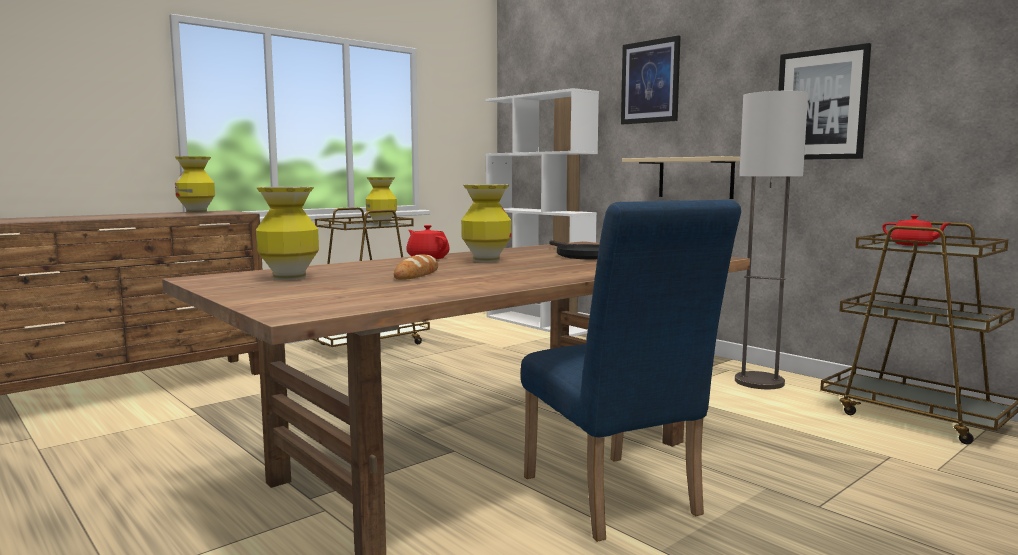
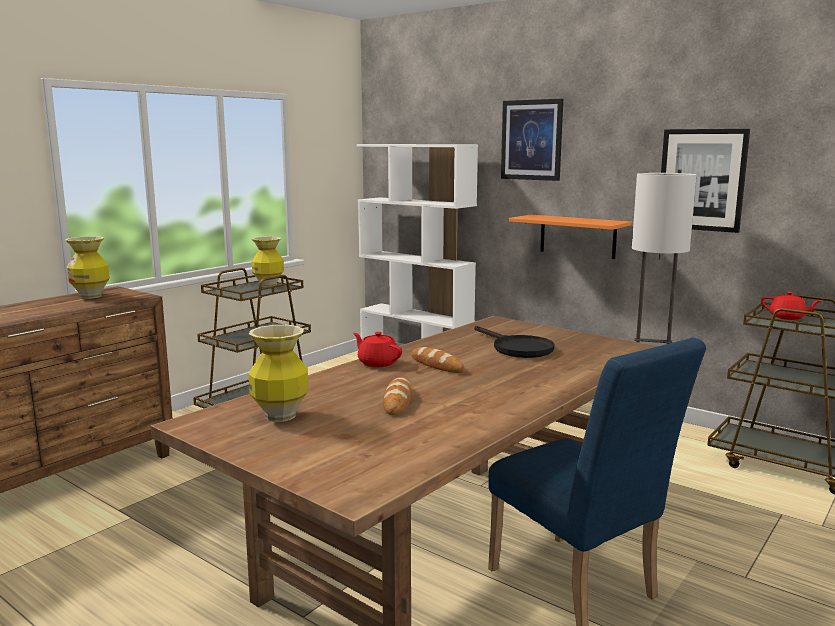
camera: 10 degrees left, 5 degrees up
(486, 260) = (437, 365): vase -> bread
(695, 178) = (577, 236): beige shelf -> orange shelf

